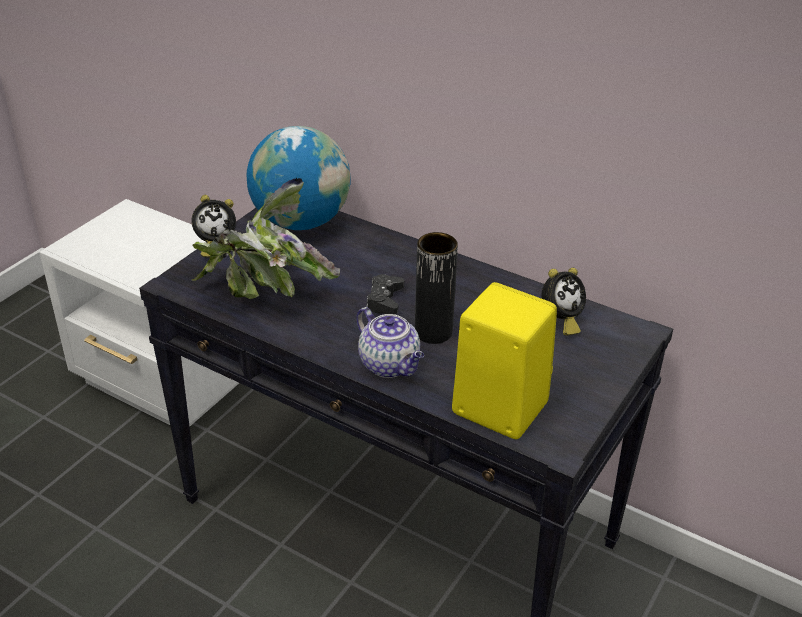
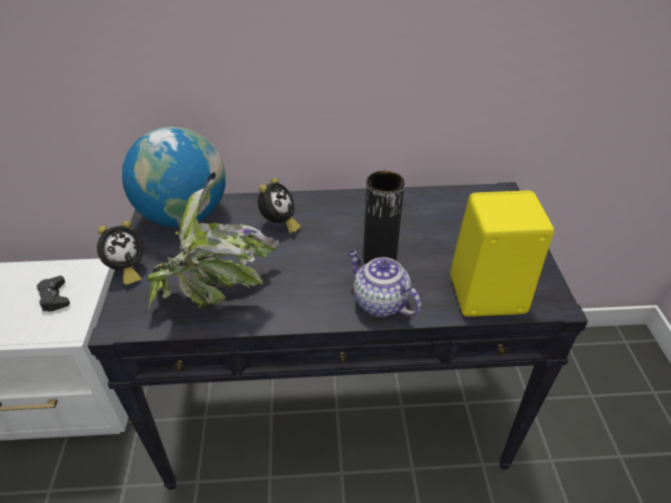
camera: 35 degrees left, 5 degrees up
(385, 300) = (317, 250): black game controller -> black game controller (54, 298)
(390, 365) = (379, 302): teapot -> teapot turned 150 degrees counterclockwise
(560, 321) = (449, 208): alarm clock -> alarm clock (279, 224)

